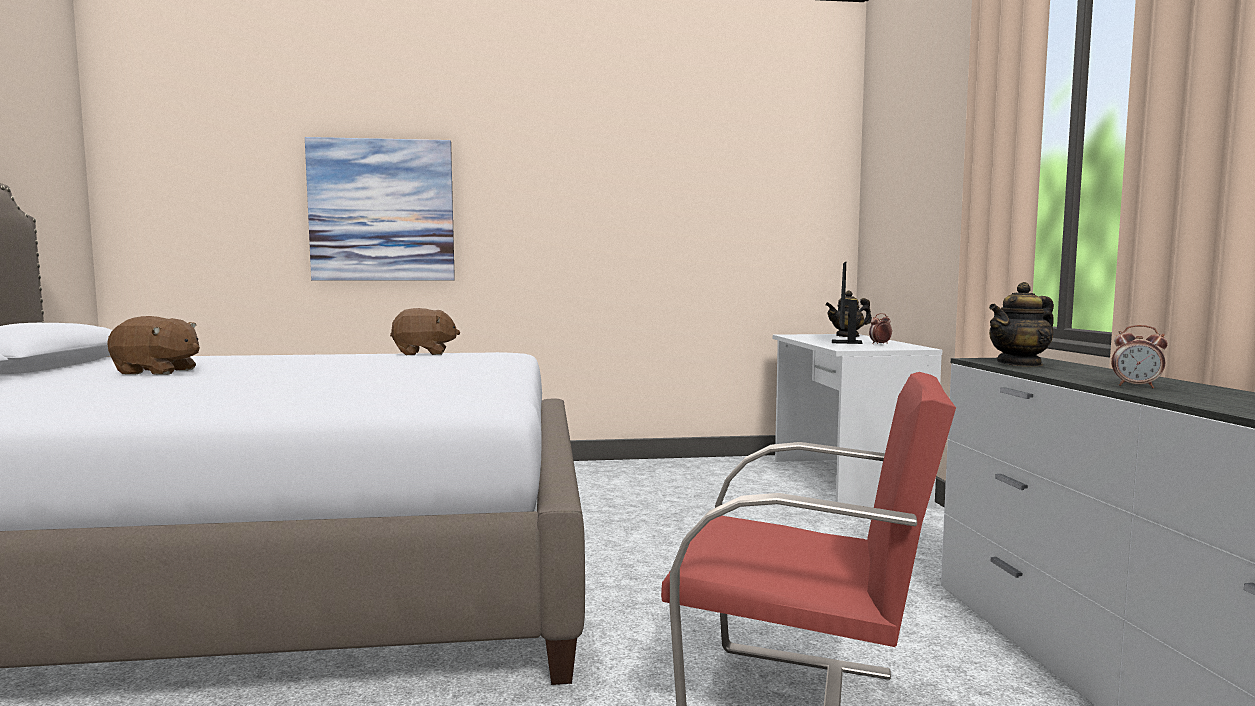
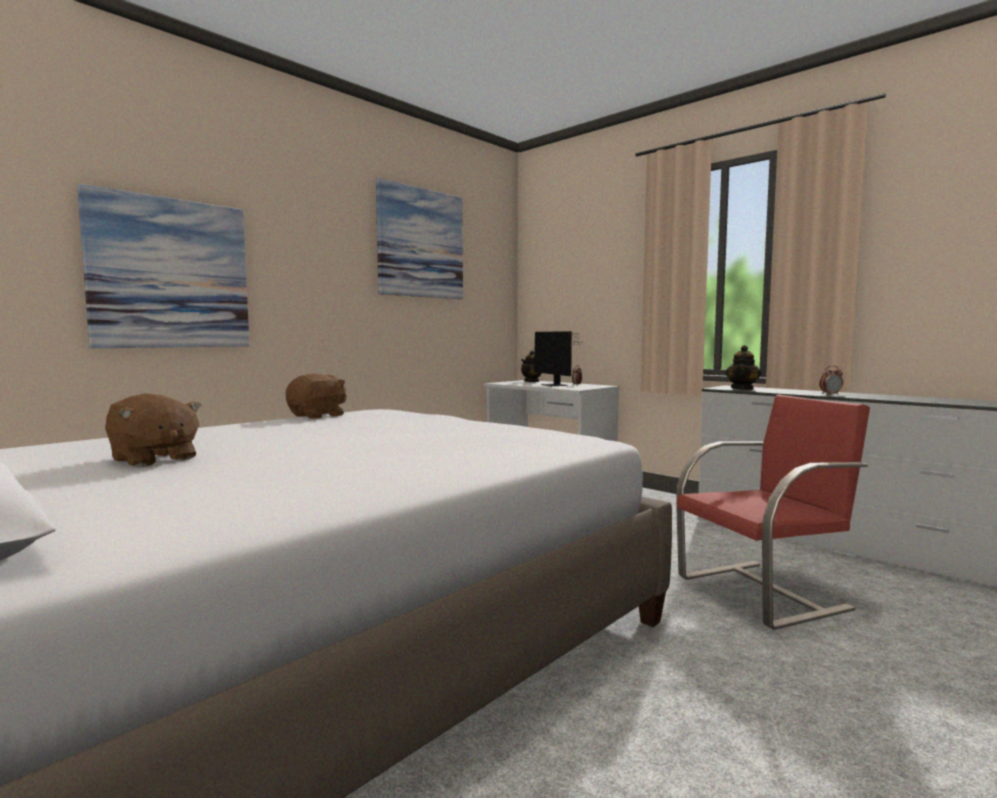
camera: 40 degrees left, 0 degrees up
(157, 372) = (153, 459): brown plush toy -> brown plush toy turned 75 degrees clockwise
(682, 152) = (421, 243): none -> picture

